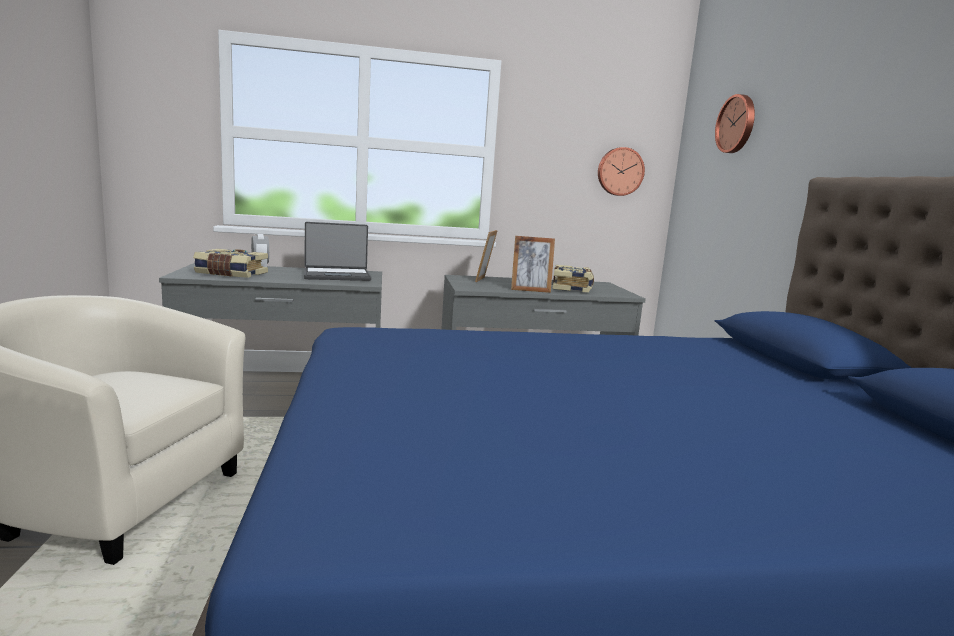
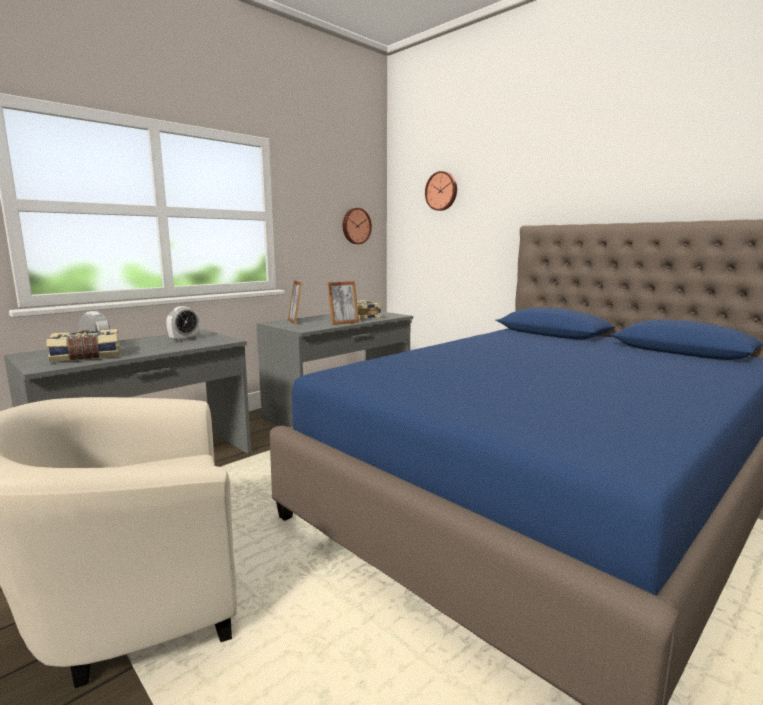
camera: 35 degrees left, 0 degrees up
(337, 276) = (184, 339): laptop -> alarm clock

